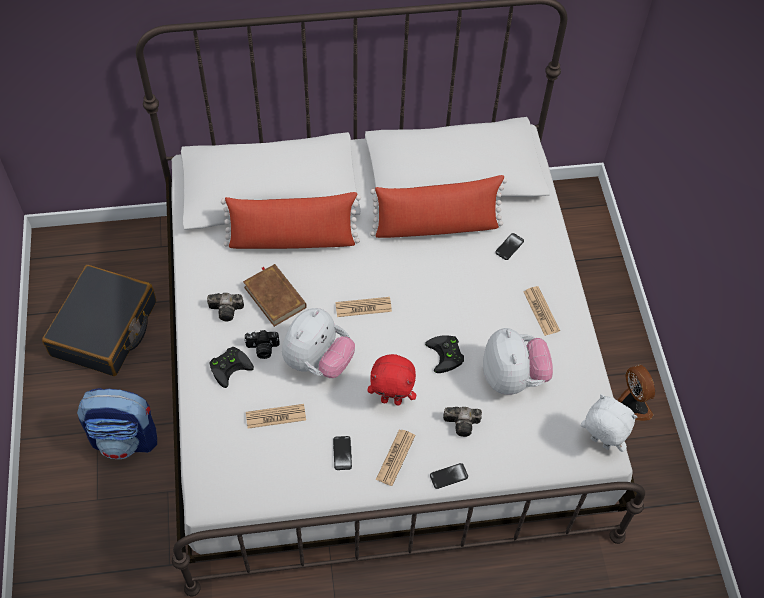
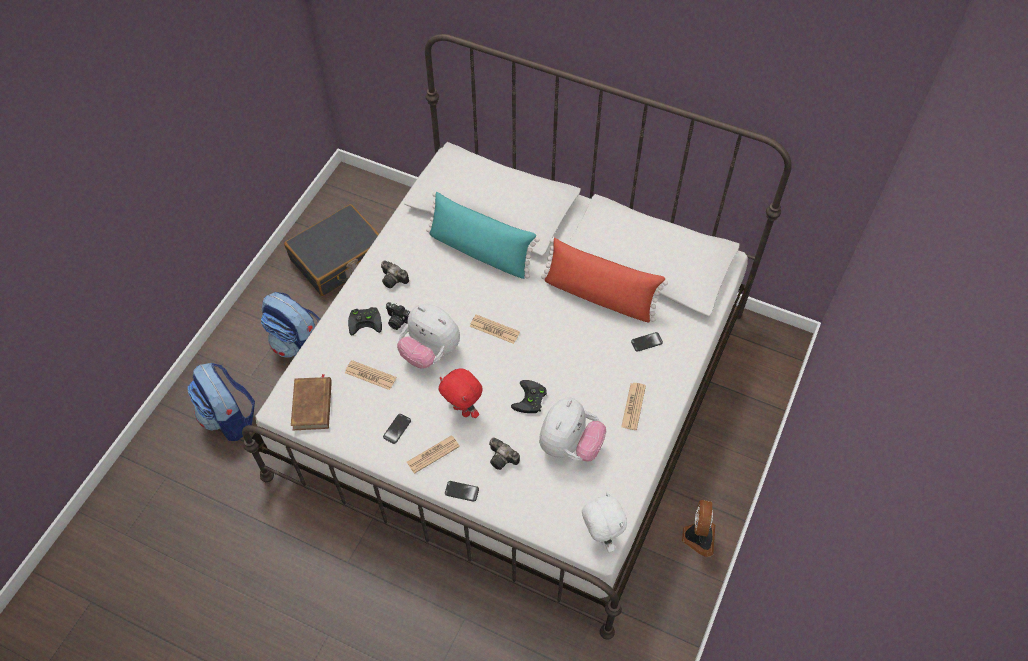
camera: 35 degrees right, 0 degrees up
(106, 554) = (230, 418): none -> backpack
(275, 297) = (435, 287): brown book -> brown book (313, 405)
(292, 240) = (480, 251): red pillow -> turquoise pillow
(318, 361) = (430, 351): plush toy -> plush toy turned 60 degrees clockwise

